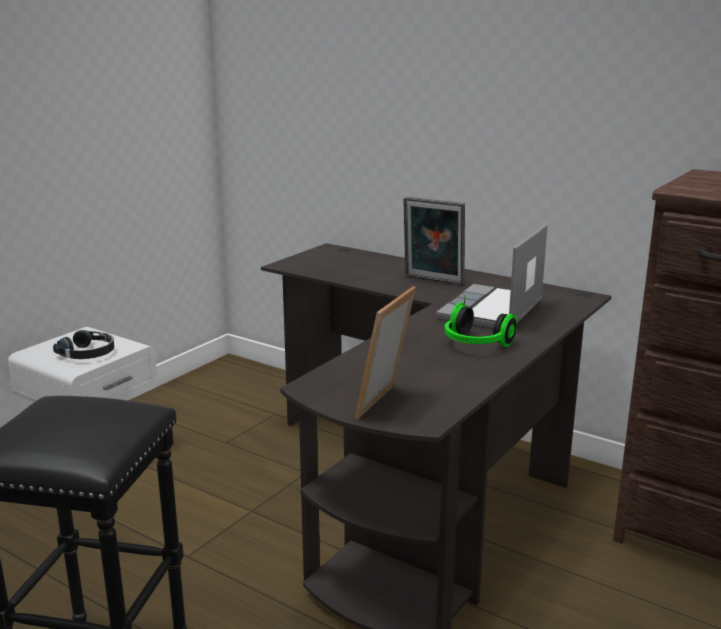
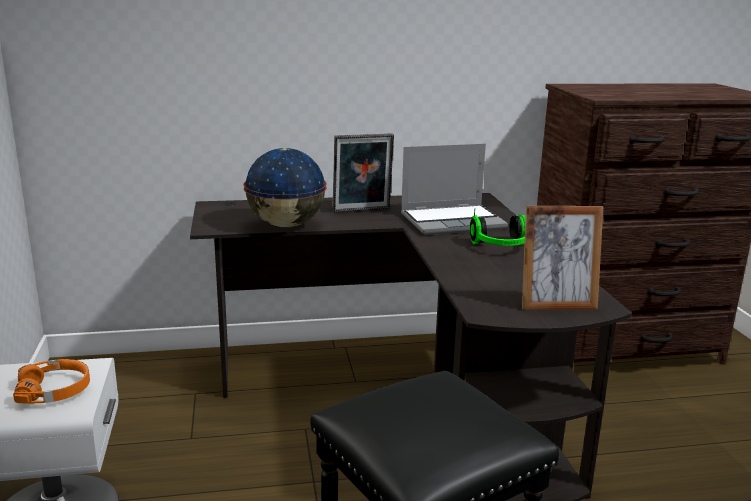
camera: 45 degrees left, 0 degrees up
(88, 353) = (54, 390): black headphones -> orange headphones
(342, 277) = (286, 225): none -> globe
(385, 404) = (556, 305): picture frame -> picture frame turned 75 degrees counterclockwise
(492, 311) = (453, 221): laptop -> laptop turned 90 degrees counterclockwise

